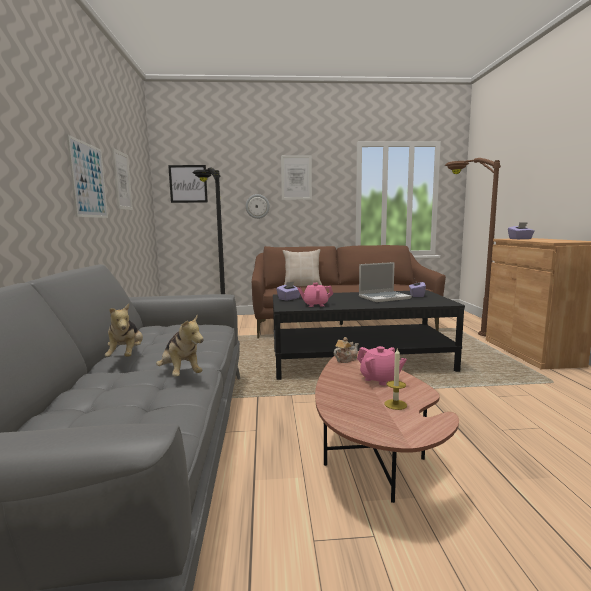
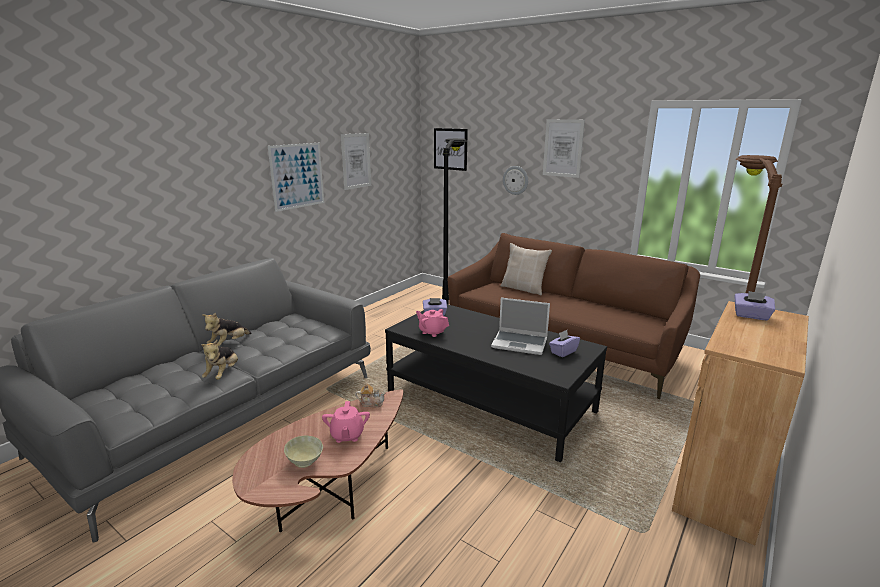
camera: 40 degrees right, 10 degrees up
(395, 404) = (305, 462): candle -> beige bowl

